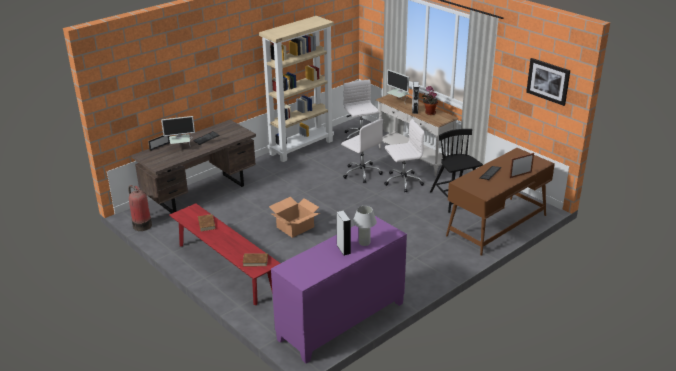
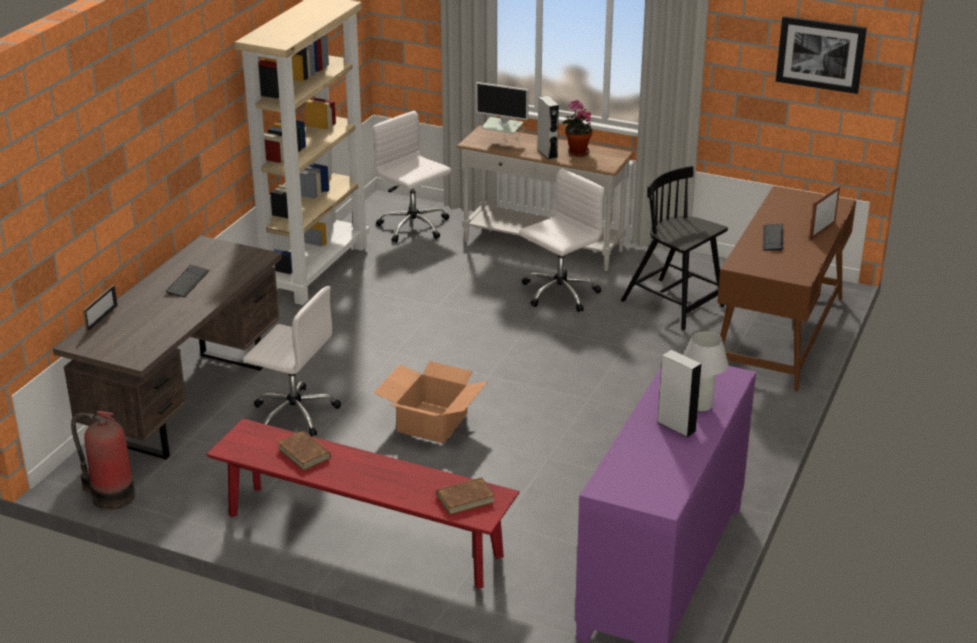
camera: 25 degrees left, 0 degrees up
(181, 148) = (151, 312): monitor -> none
(361, 173) = (471, 293): white office chair -> white office chair (293, 414)

